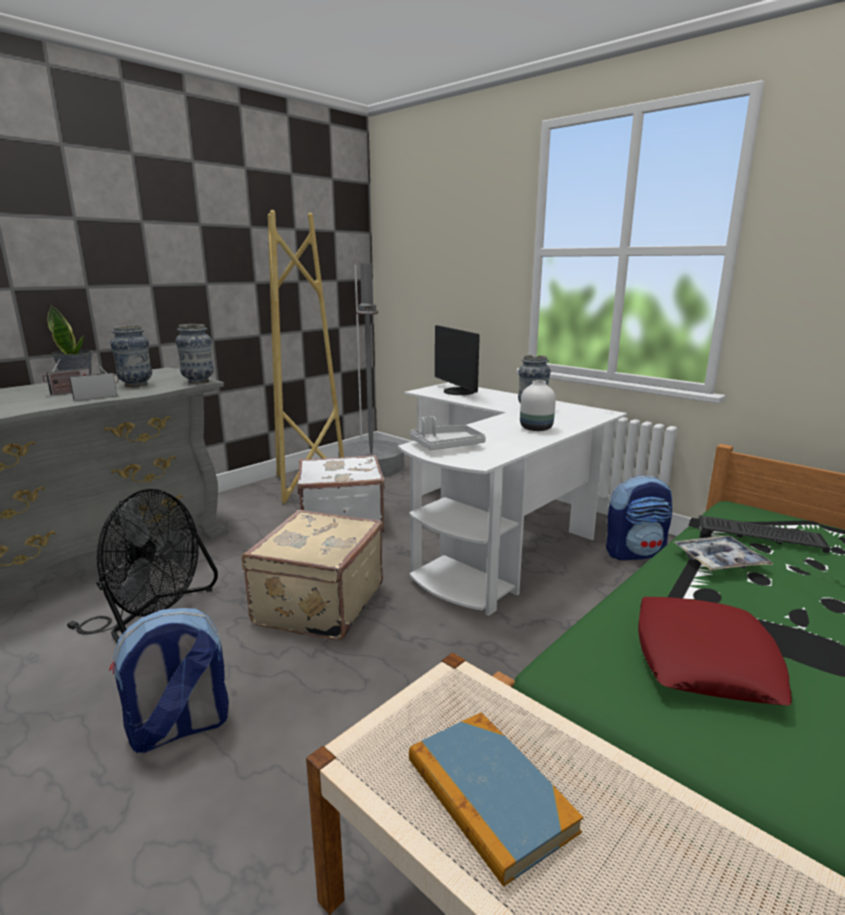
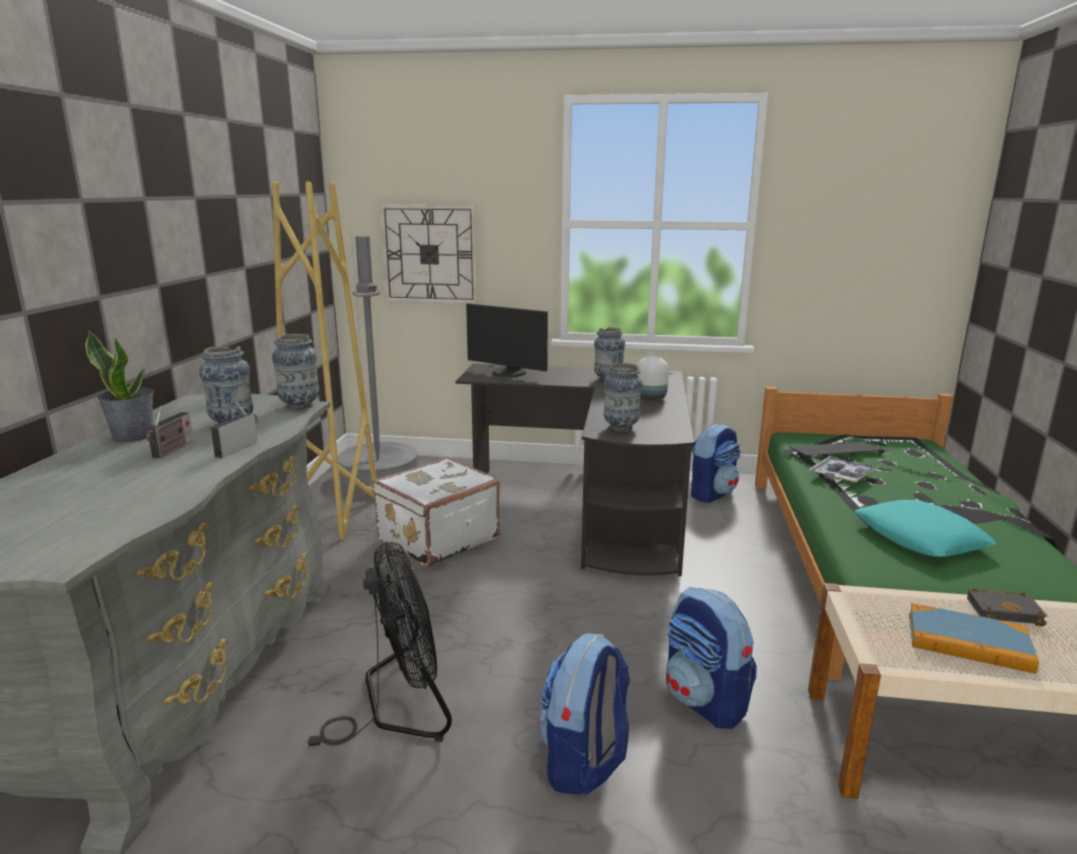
camera: 35 degrees left, 0 degrees up
(317, 604) = (536, 619): beige suitcase -> none
(339, 733) = (705, 701): none -> backpack
(433, 283) = (429, 254): none -> wall clock
(446, 446) = (621, 428): grey tray -> vase
(498, 533) = (594, 507): white desk -> black desk
(622, 788) = (1005, 611): none -> black book
(703, 659) = (919, 538): red pillow -> turquoise pillow

